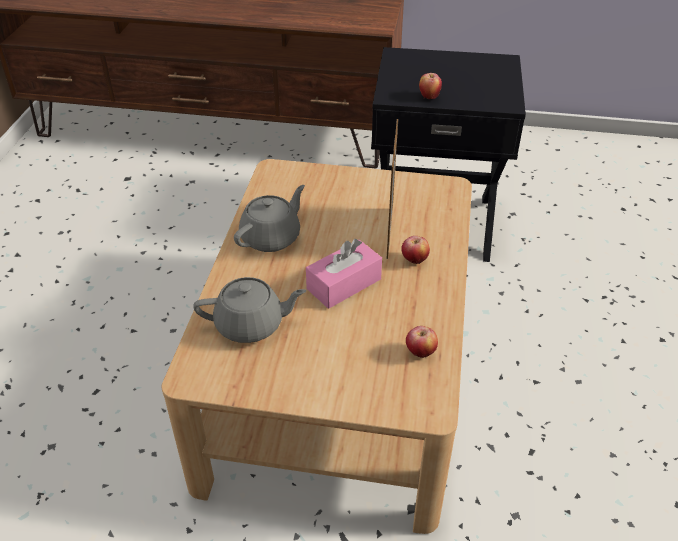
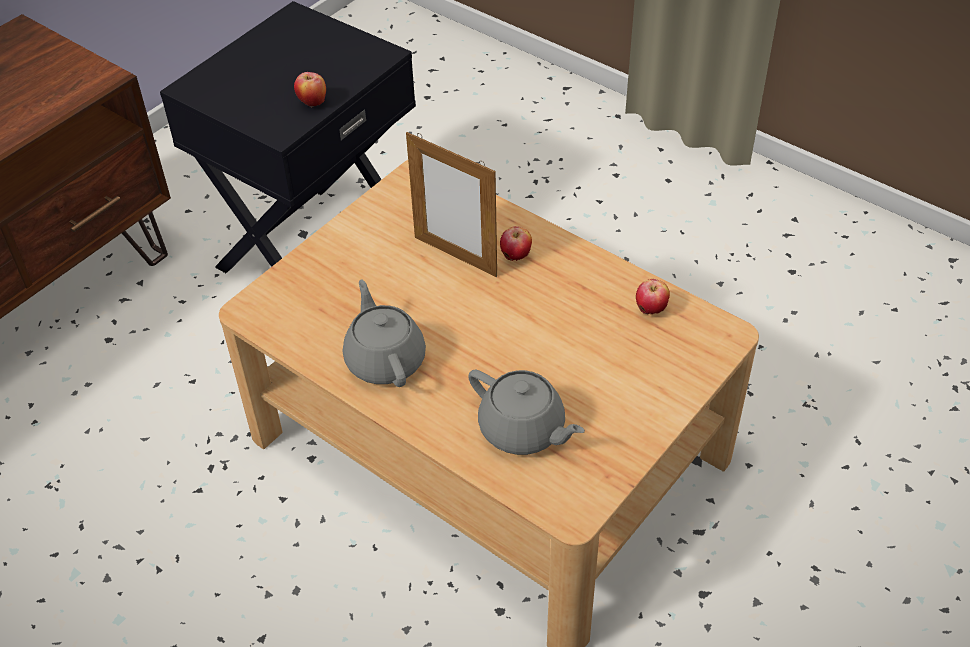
camera: 60 degrees left, 5 degrees up
(251, 325) = (523, 430): grey teapot -> grey teapot turned 105 degrees clockwise
(344, 284) = (512, 327): pink tissue box -> none

